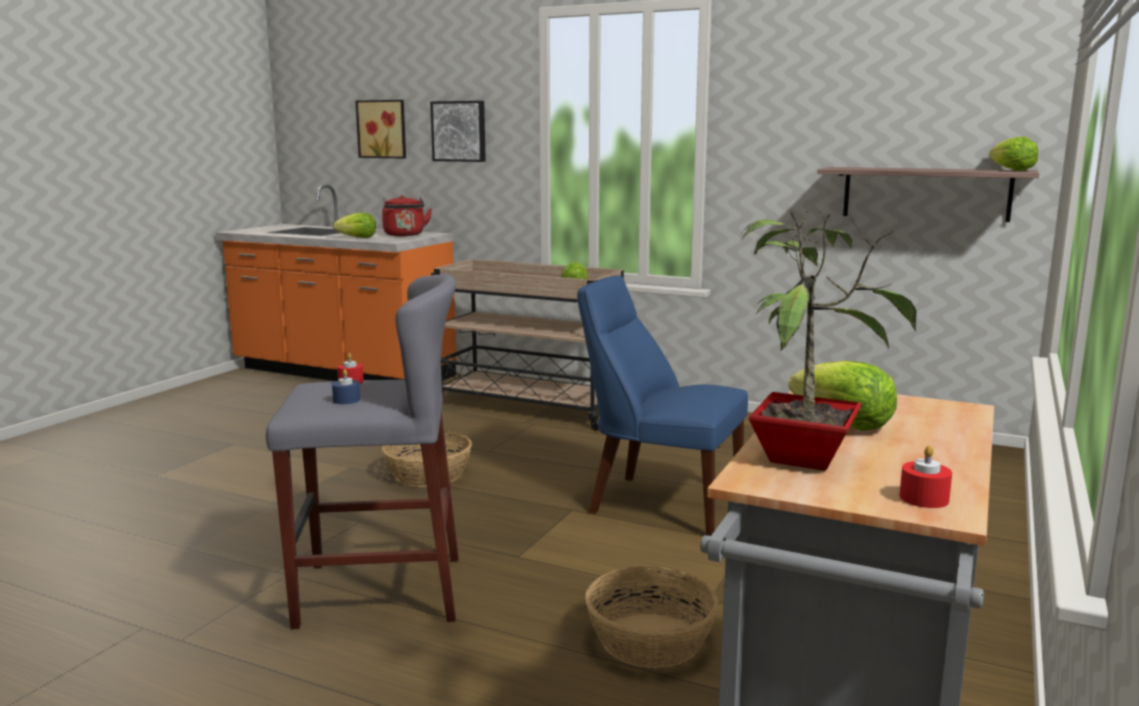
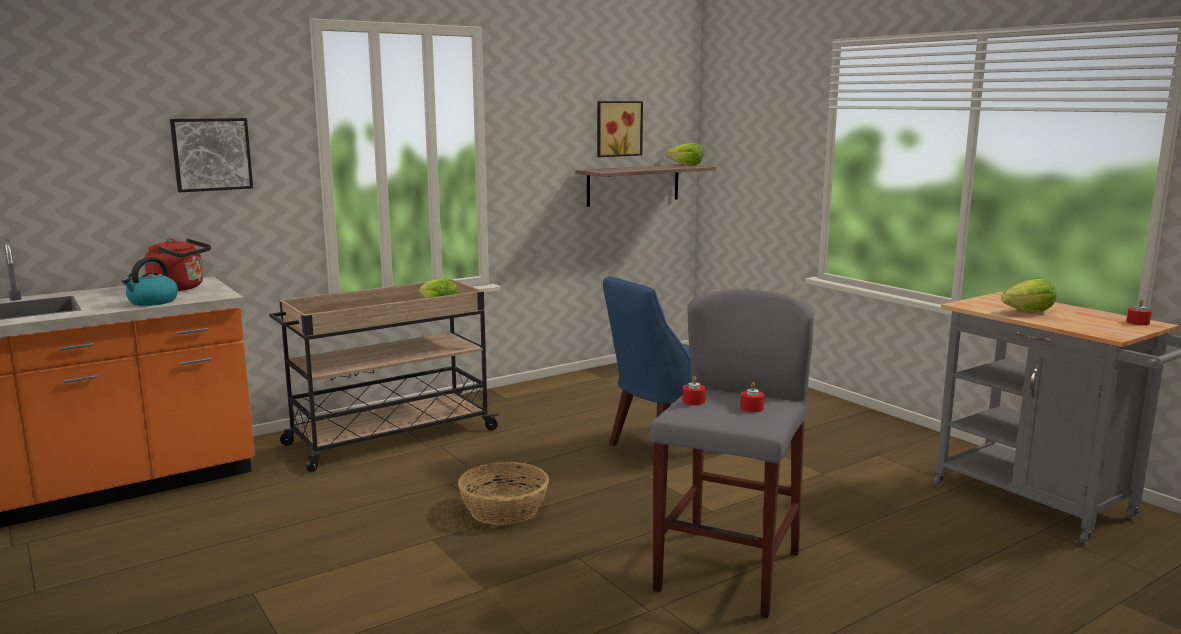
camera: 60 degrees left, 0 degrees up
(346, 400) = (751, 408): blue candle -> red candle
(358, 238) = (152, 302): lettuce -> kettle
(383, 129) = (83, 155): picture -> picture (617, 128)
(650, 641) = (863, 501): basket -> none
(804, 457) = (1079, 324): potted plant -> none

